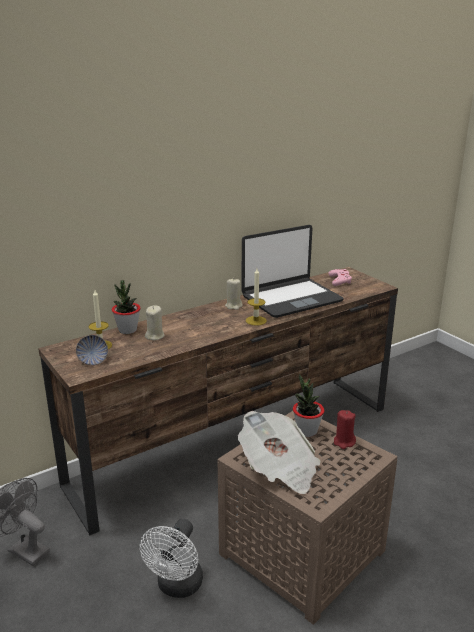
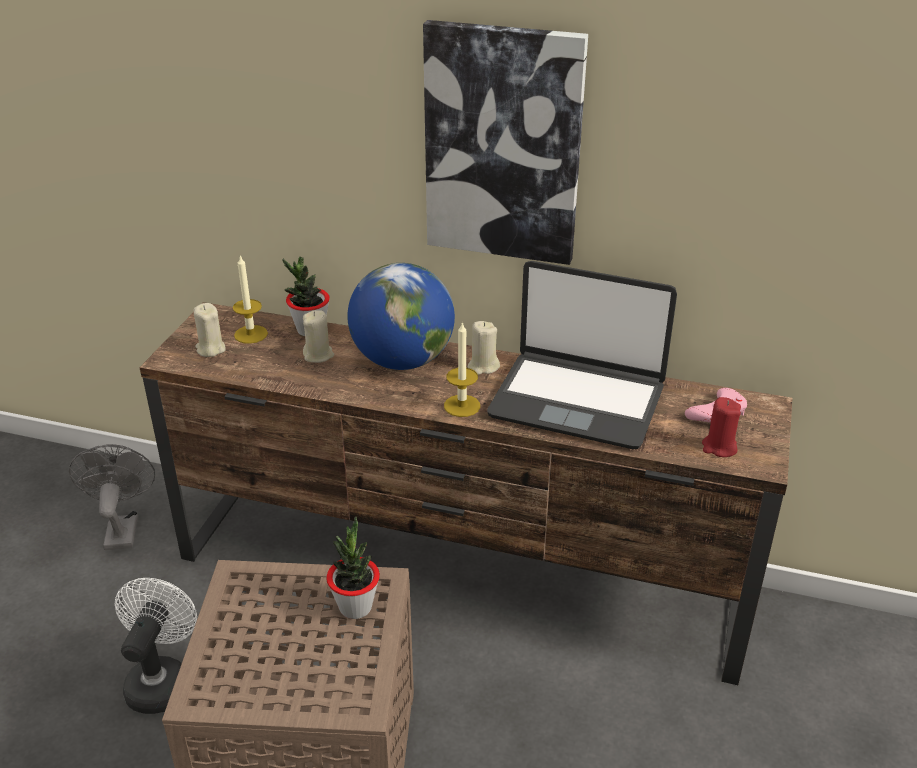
camera: 50 degrees right, 10 degrees up
(93, 360) = (210, 349): bowl -> beige candle
(177, 587) = (161, 680): white fan -> white fan turned 120 degrees clockwise
(197, 319) = (402, 361): none -> globe
(219, 175) = (503, 144): none -> picture
(279, 469) = (243, 624): newspaper -> none
(344, 442) = (364, 657): red candle -> red candle (719, 447)

